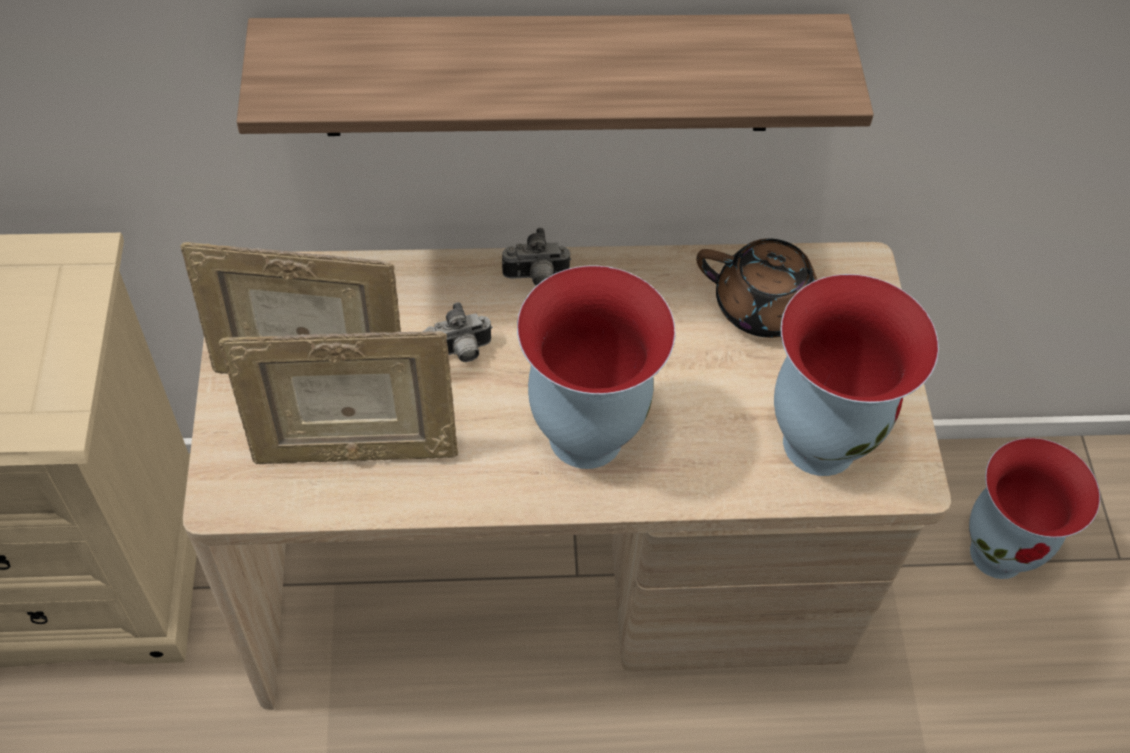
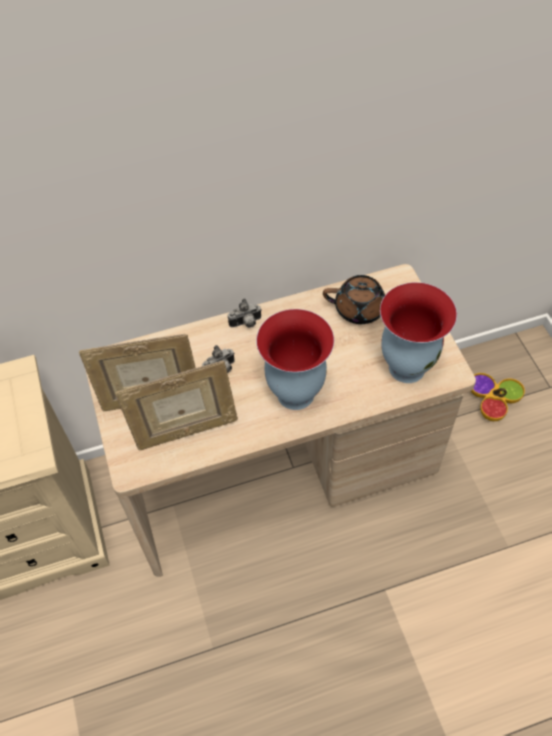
camera: 10 degrees left, 0 degrees up
(550, 75) = (235, 223): shelf -> none
(999, 553) = (493, 400): vase -> bowl

